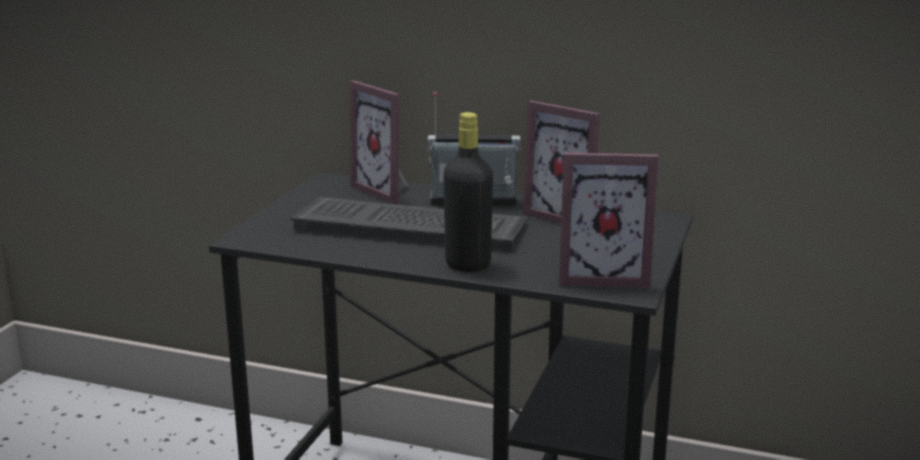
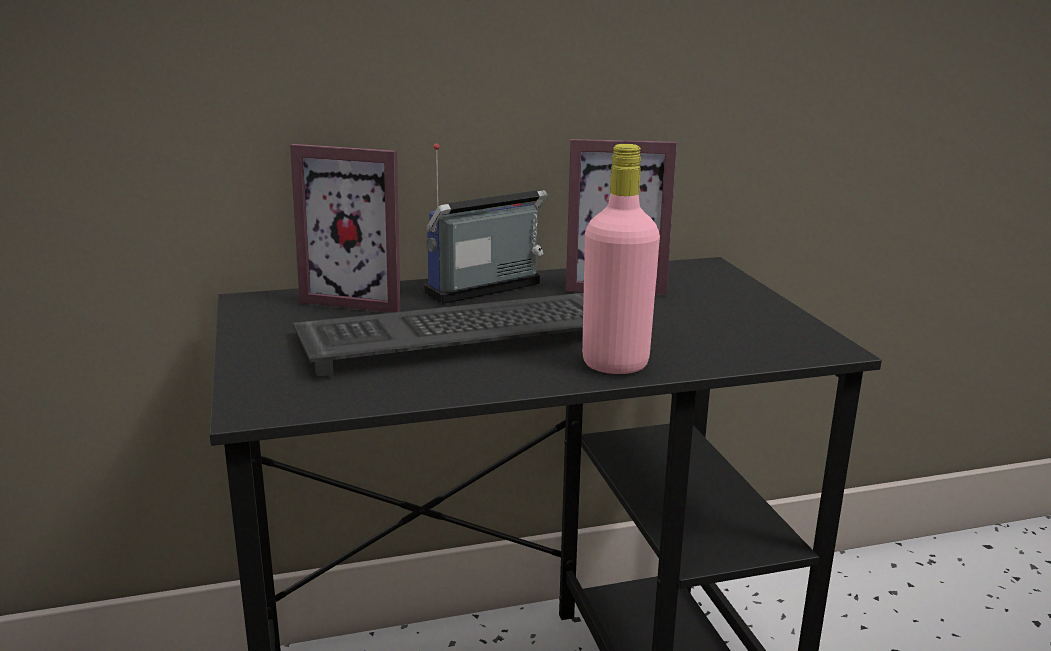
camera: 35 degrees left, 0 degrees up
(467, 264) = (615, 364): black bottle -> pink bottle
(602, 276) = (771, 338): picture frame -> none

